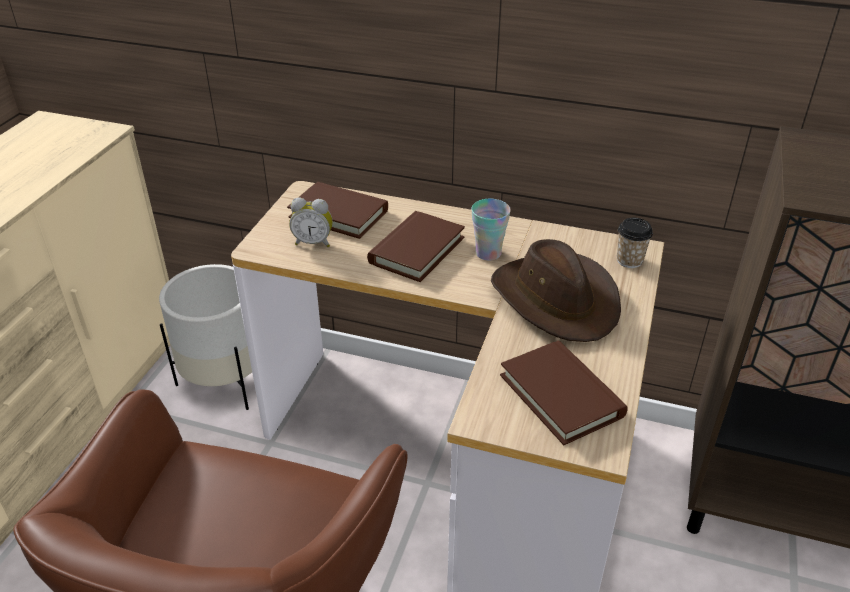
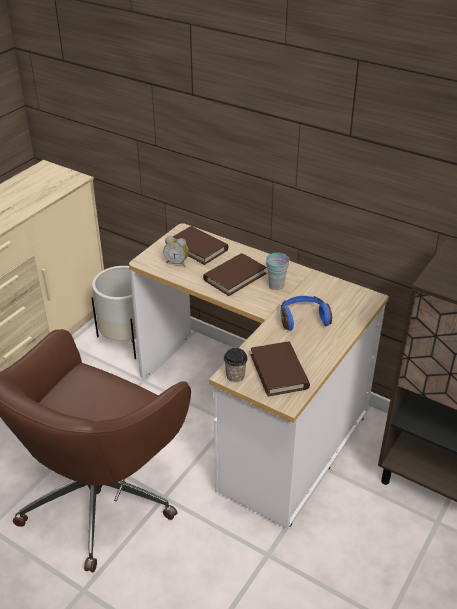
camera: 15 degrees right, 0 degrees up
(556, 299) = (303, 319): brown hat -> blue headphones
(629, 260) = (360, 303): cup -> cup (235, 376)

